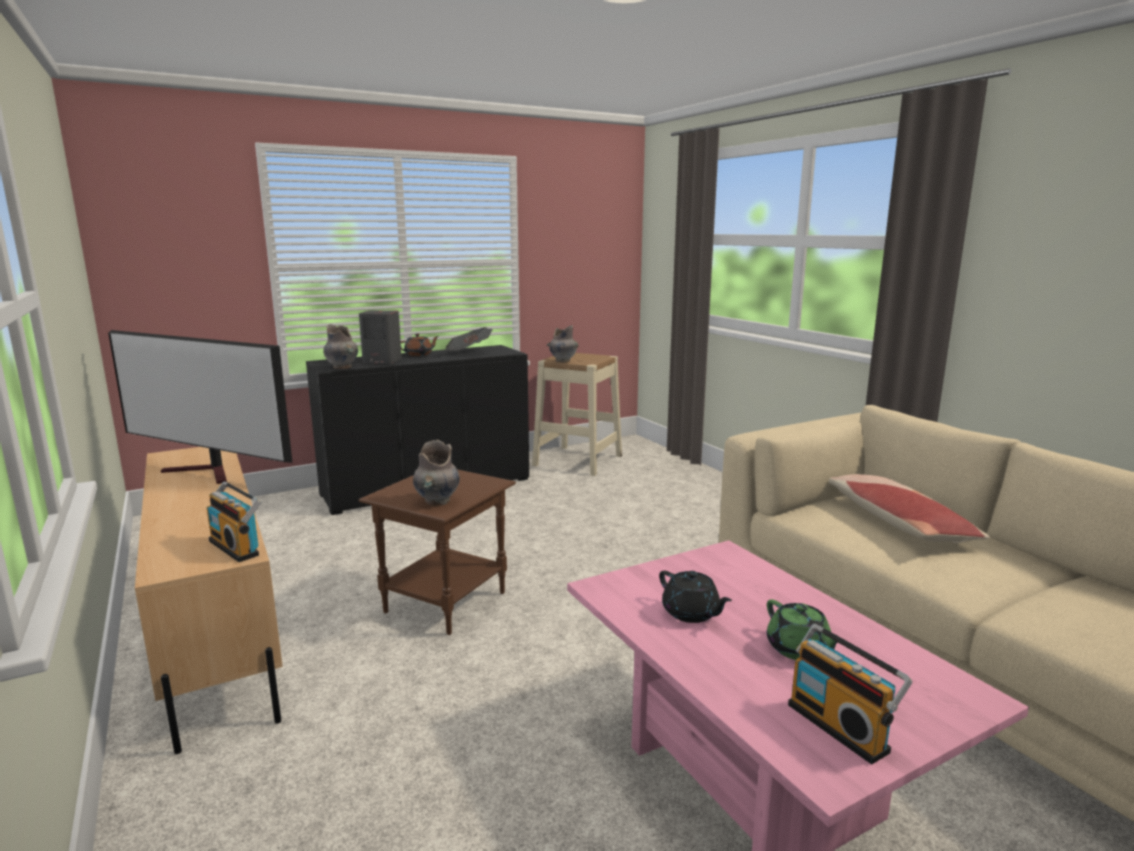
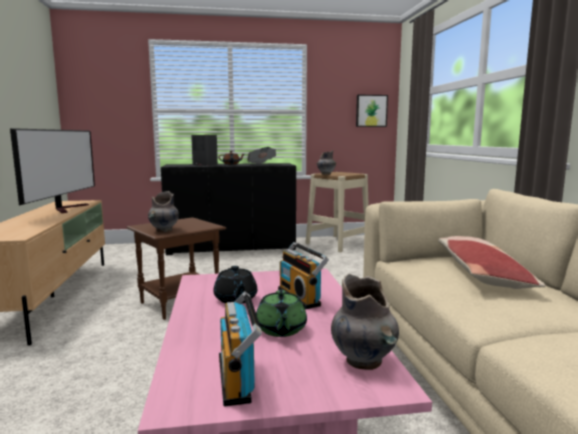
camera: 20 degrees right, 5 degrees down
(208, 472) = (67, 208): television -> television turned 135 degrees counterclockwise
(237, 547) = (21, 234): radio -> radio (301, 297)
(342, 367) = (177, 166): grey vase -> grey vase (364, 362)
(607, 258) = (371, 111): none -> picture

